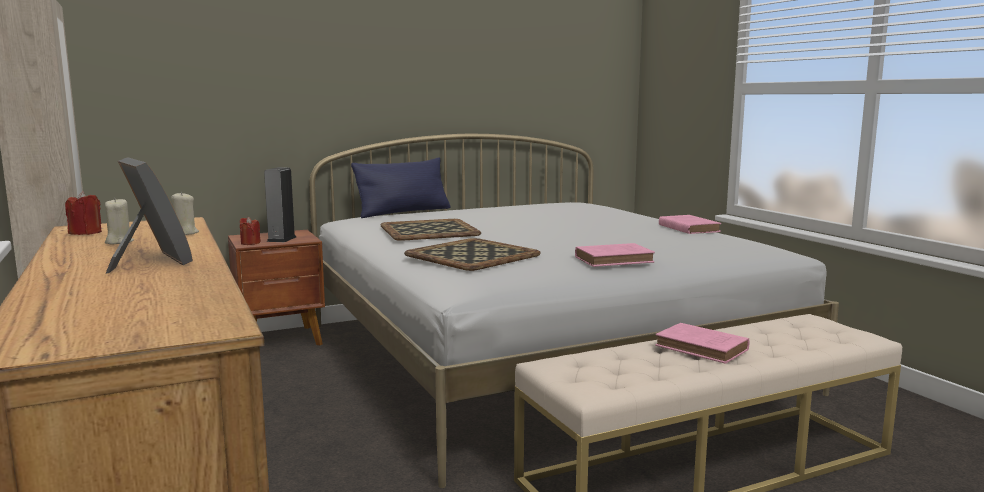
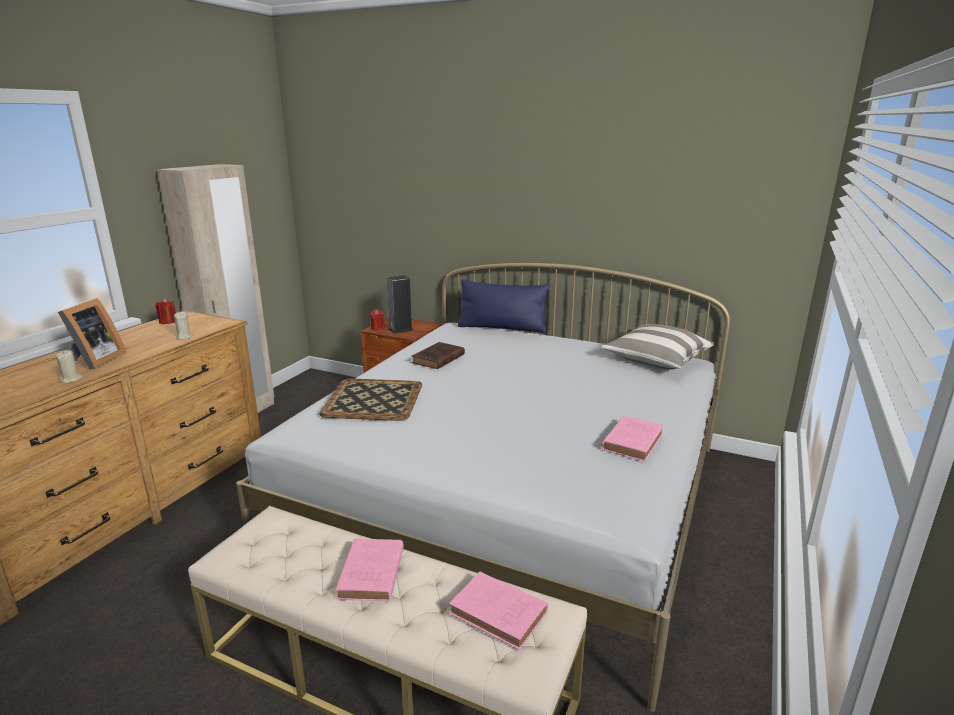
camera: 50 degrees right, 10 degrees up
(119, 242) = (146, 336): beige candle -> beige candle (71, 379)
(428, 231) = (437, 359): tray -> brown book
(570, 204) = (656, 360): none -> pillow
(615, 260) = (429, 452): pink book -> pink book (500, 614)

